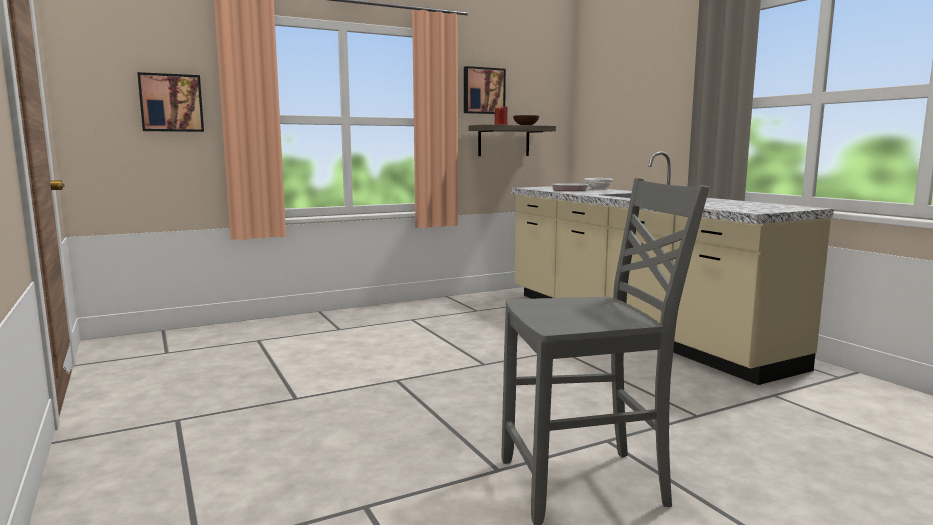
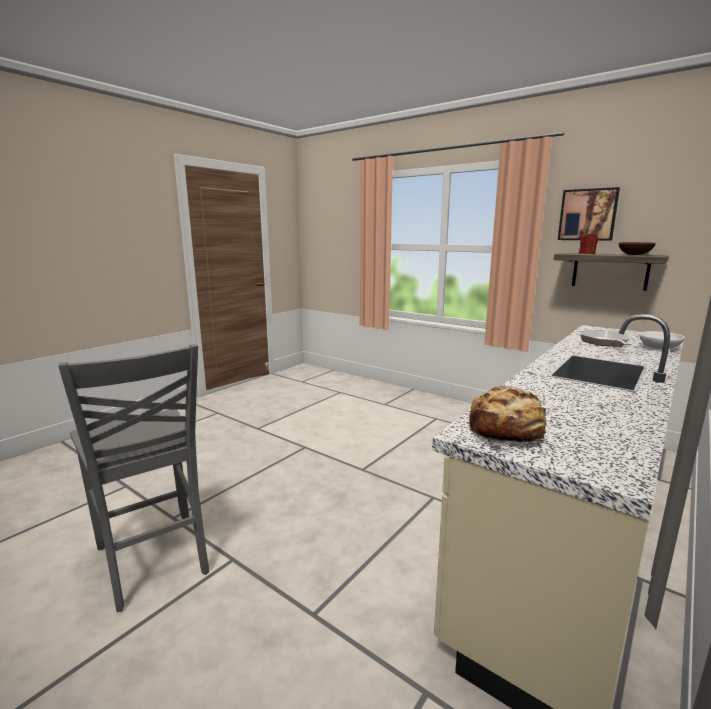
camera: 65 degrees right, 5 degrees up
(171, 103) = (343, 236): picture -> none
(749, 209) = (506, 431): none -> bread

